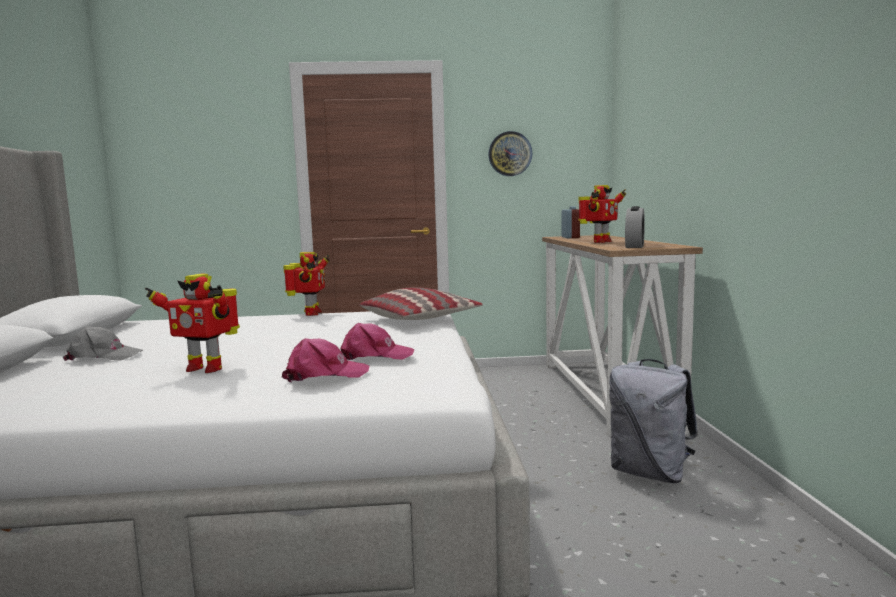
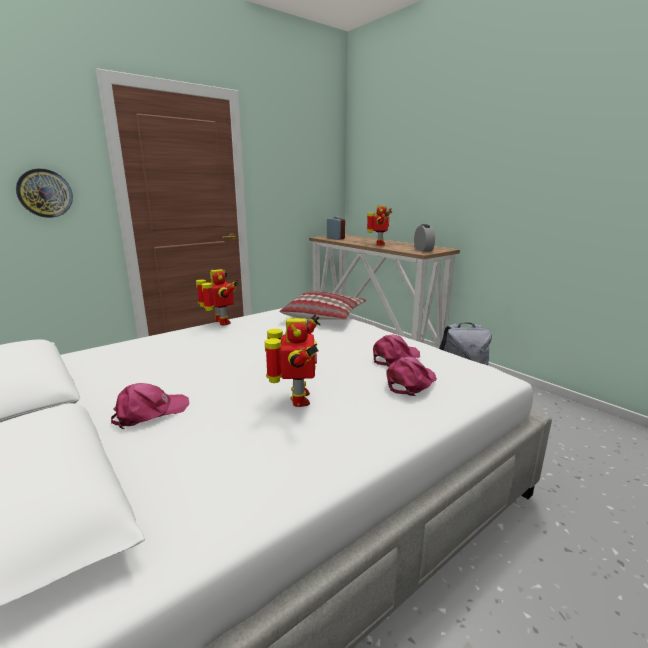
camera: 35 degrees left, 10 degrees up
(103, 357) = (150, 412): grey cap -> pink cap
(205, 368) = (297, 399): toy robot -> toy robot turned 75 degrees counterclockwise
(510, 154) = (287, 174): wall clock -> wall clock (45, 193)

